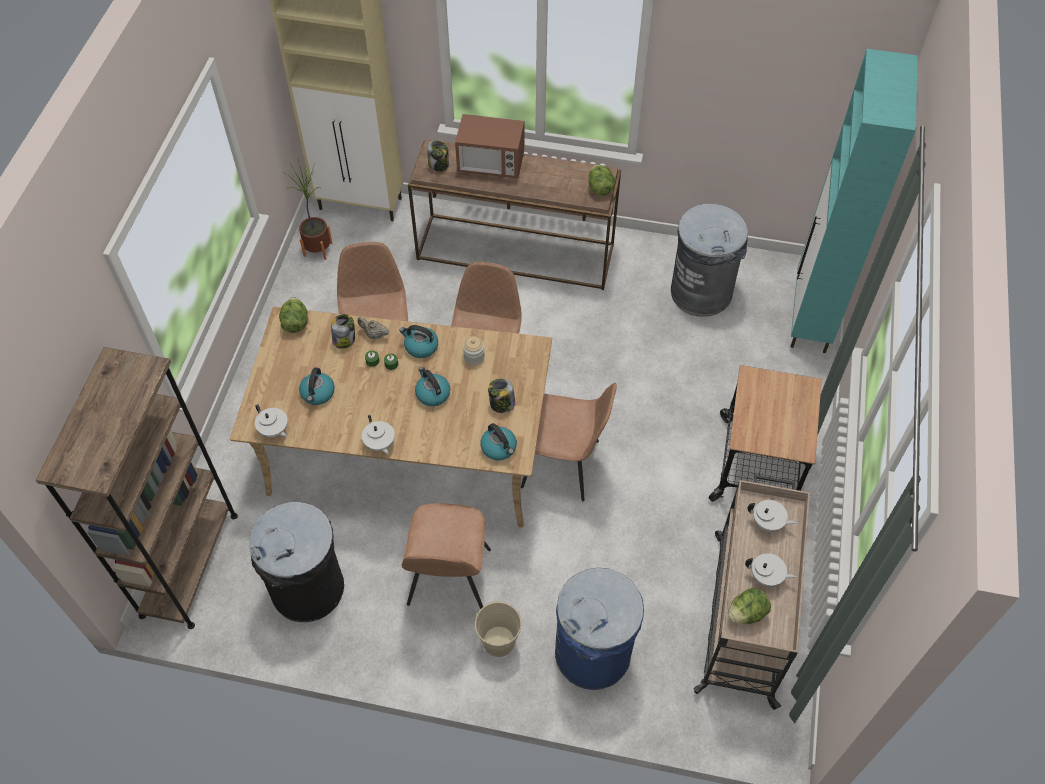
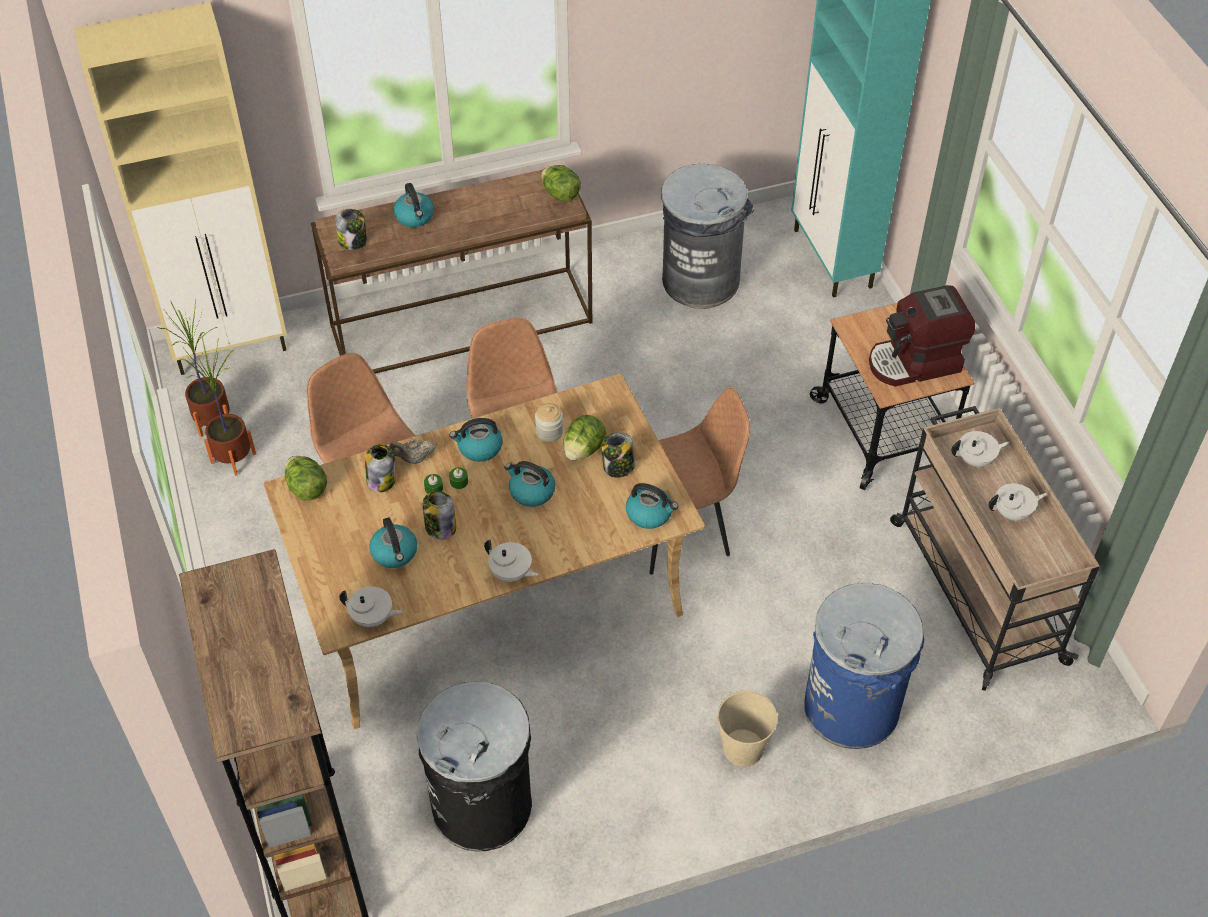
camera: 30 degrees left, 5 degrees down
(313, 279) = (233, 458): none -> potted plant
(357, 390) = (440, 527): none -> jar
(448, 579) = (640, 711): brown chair -> none
(490, 164) = (415, 217): microwave -> kettle
(747, 613) = (1019, 557): lettuce -> lettuce (583, 449)
(780, 427) = (915, 363): none -> coffee machine

